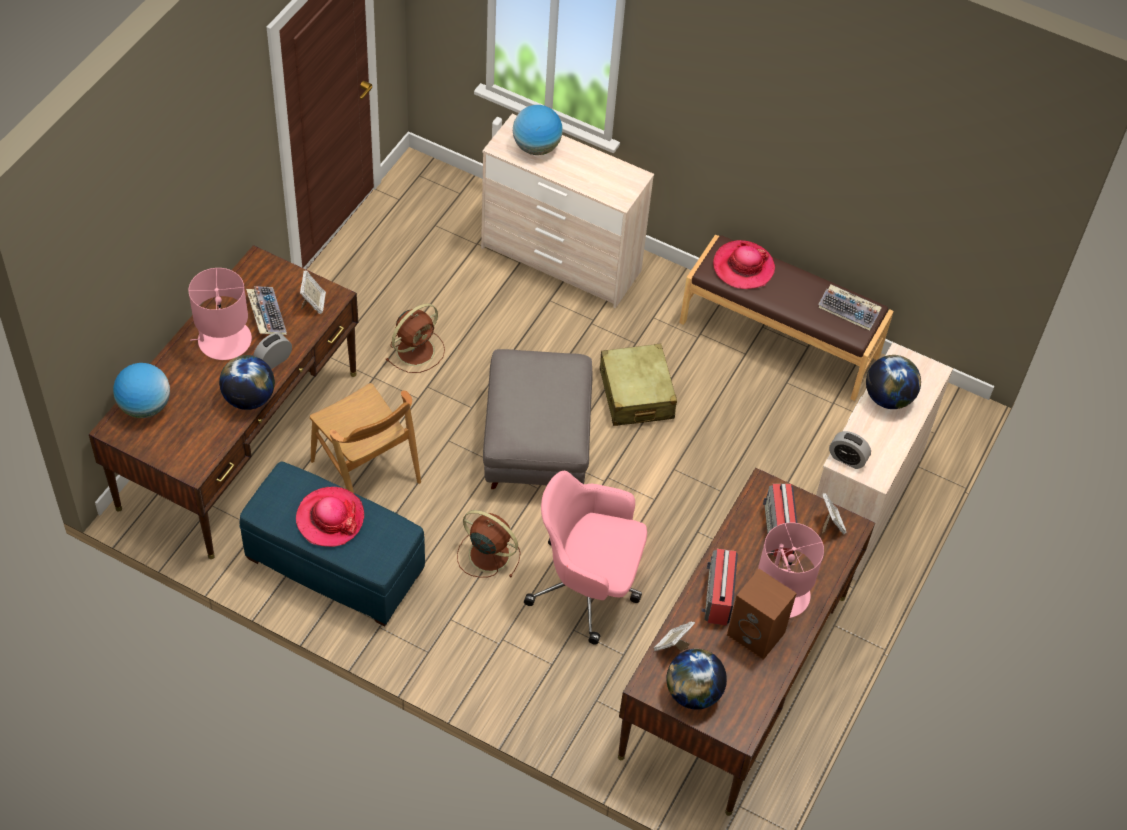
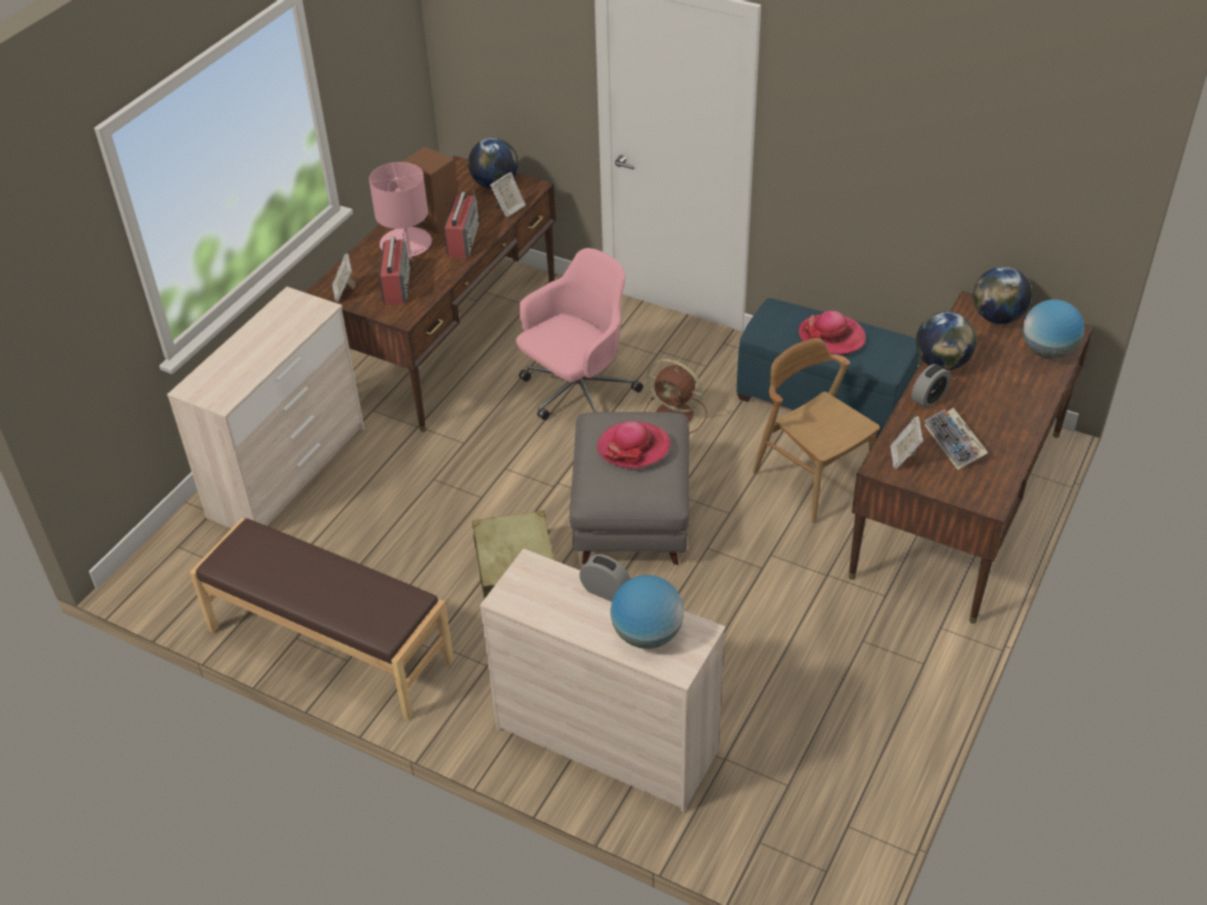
camera: 175 degrees left, 10 degrees down
(224, 340) = (992, 415): pink table lamp -> none
(416, 350) = (782, 609): brown fan -> none
(588, 587) = (577, 394): pink office chair -> pink office chair turned 60 degrees counterclockwise
(743, 267) = (368, 607): hat -> hat (633, 447)
(847, 458) = (315, 310): alarm clock -> alarm clock (605, 591)
(849, 310) = (246, 559): keyboard -> none
(888, 398) = (252, 362): globe -> globe (997, 317)

